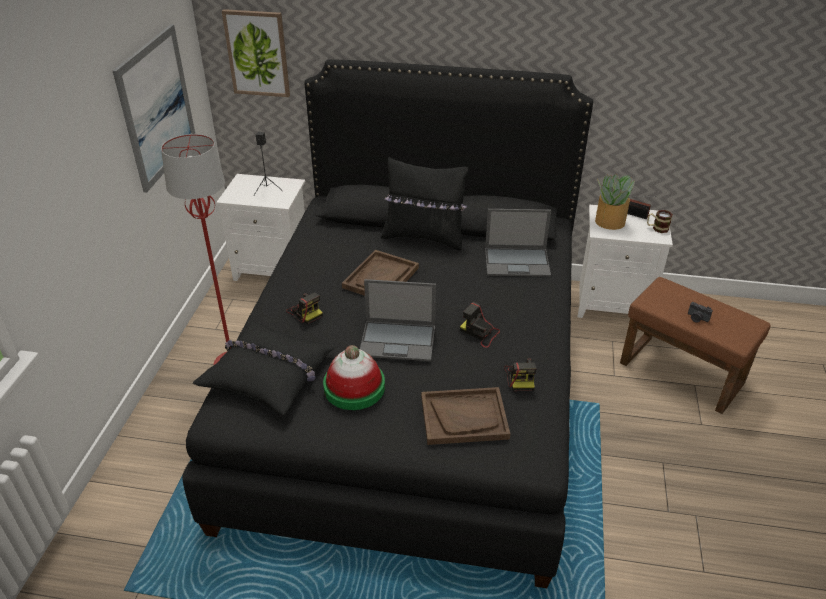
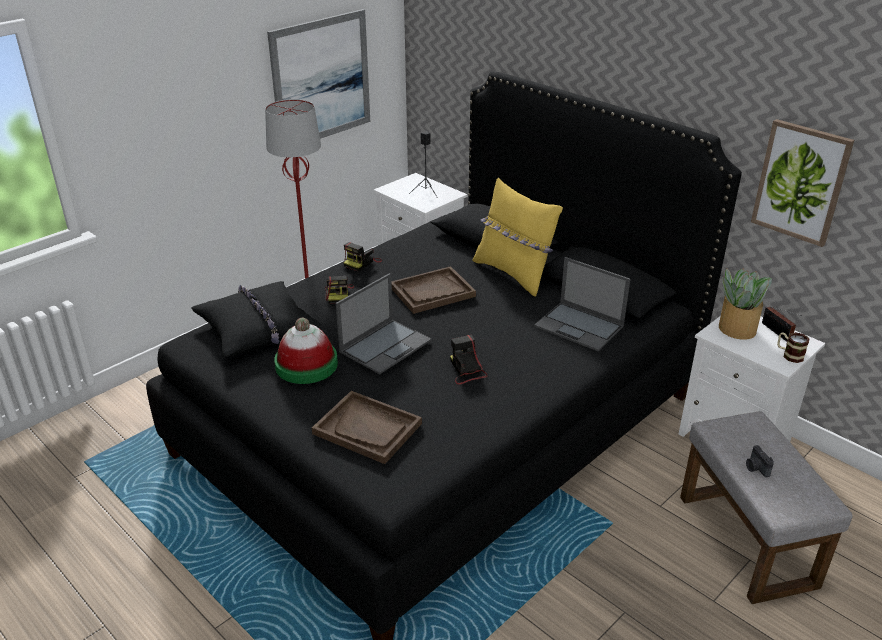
camera: 35 degrees right, 5 degrees down
(257, 53) = (445, 55): picture -> picture (801, 182)
(398, 340) = (386, 346): laptop -> laptop turned 90 degrees counterclockwise
(424, 237) = (513, 274): black pillow -> yellow pillow
(521, 377) = (459, 422): camera -> camera (362, 262)
(683, 372) = (748, 541): brown ottoman -> grey ottoman

